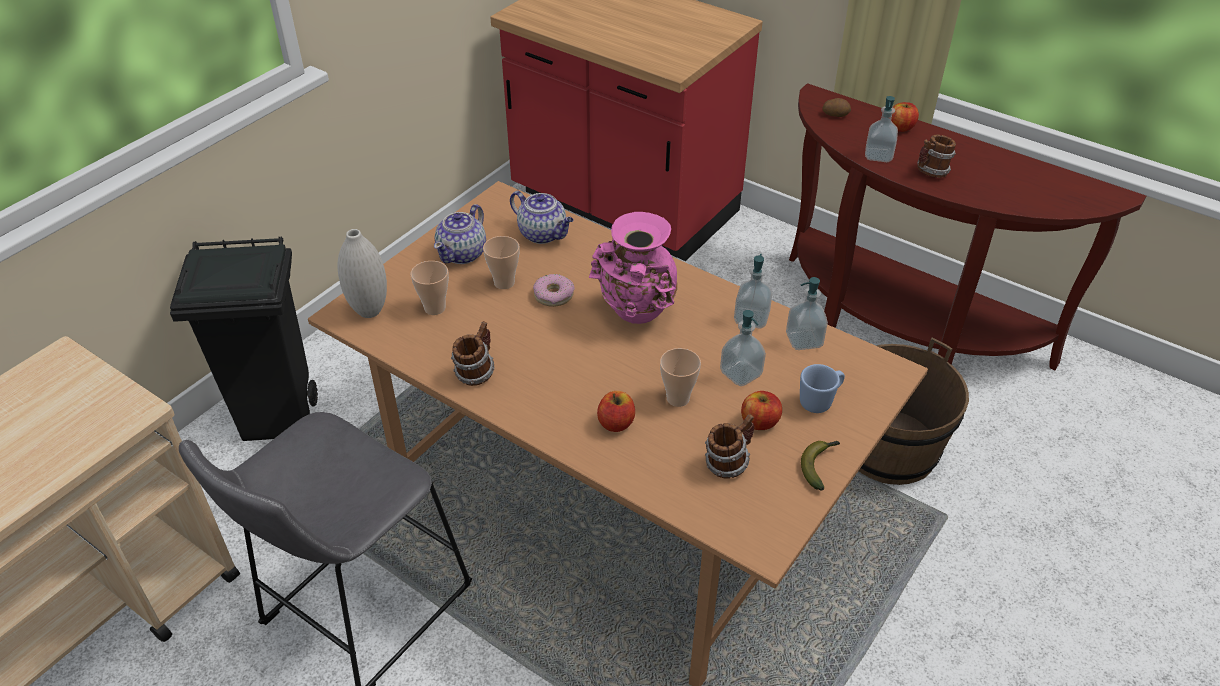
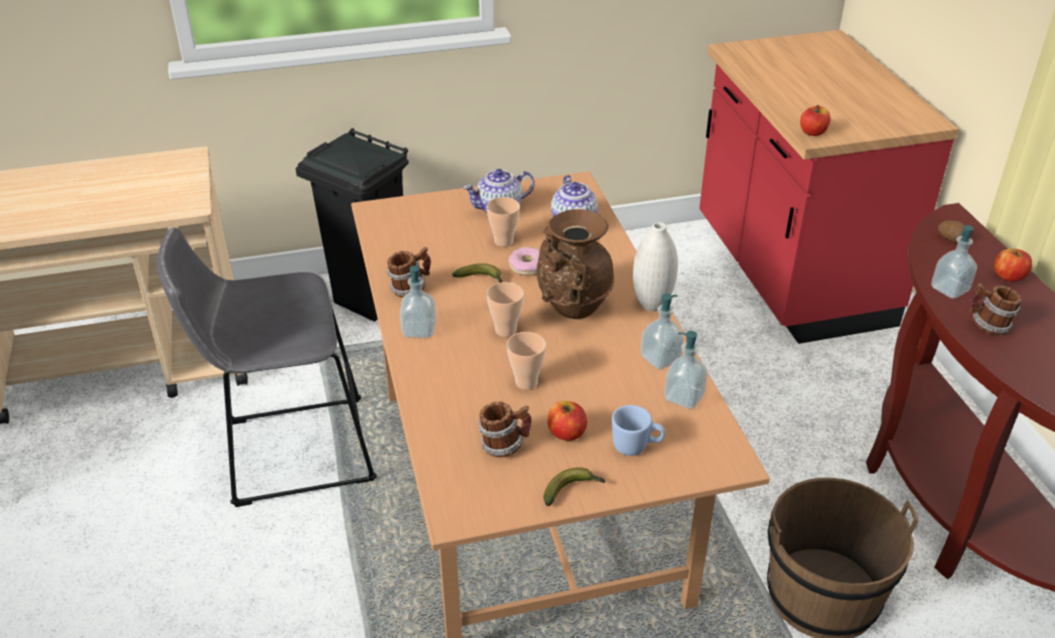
camera: 40 degrees right, 5 degrees down
(369, 311) = (393, 216): white vase -> white vase (652, 305)
(434, 308) = (436, 235): cup -> cup (505, 330)
(529, 328) = (481, 279): none -> banana
(616, 423) = (460, 373): apple -> apple (813, 132)
(636, 314) = (572, 309): pink vase -> brown vase
(740, 374) = (598, 392): soap dispenser -> soap dispenser (419, 330)

